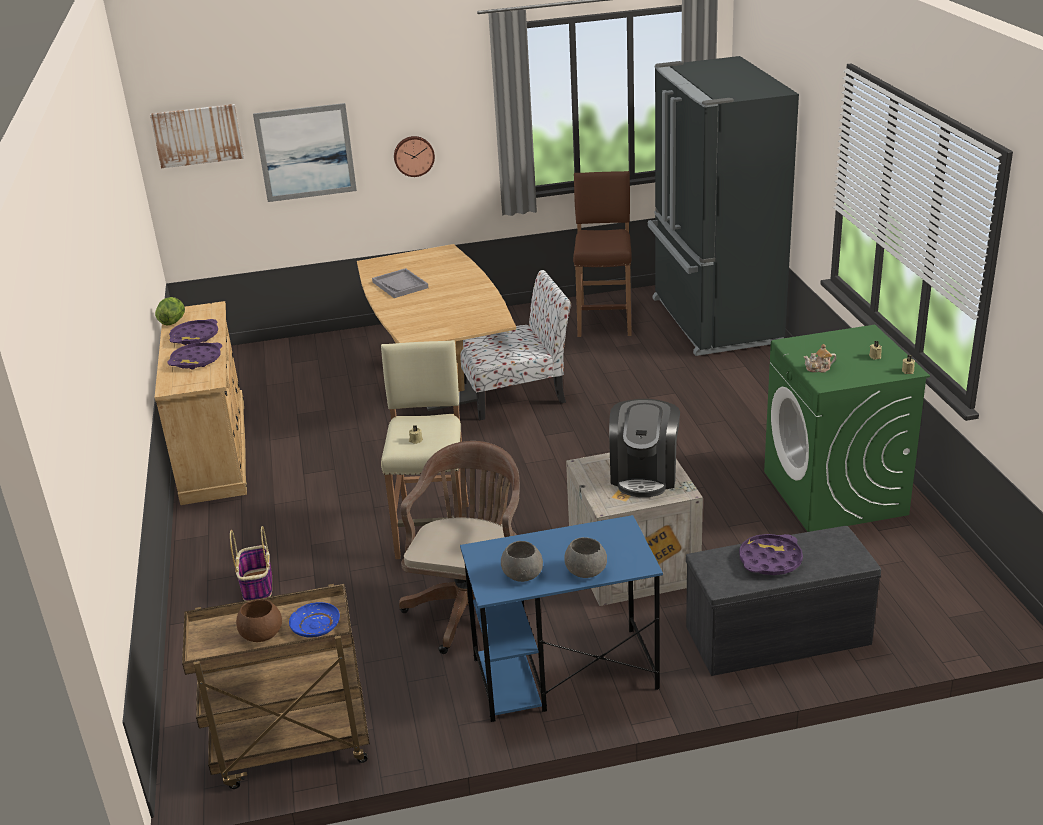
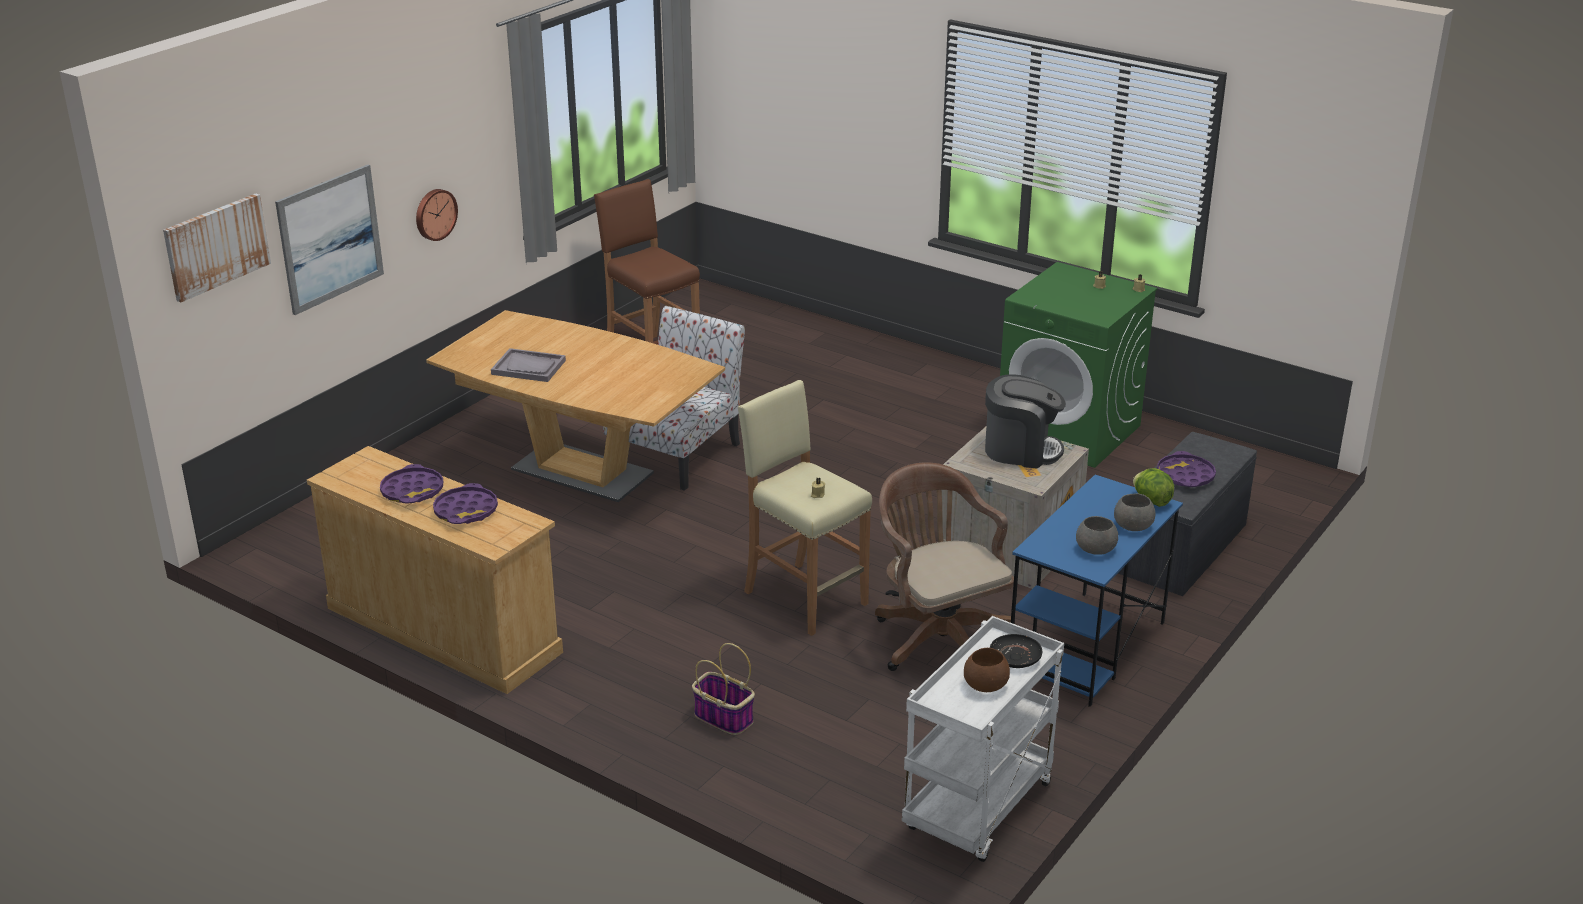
camera: 45 degrees left, 0 degrees up
(173, 322) = (350, 486): lettuce -> lettuce (1151, 500)
(291, 749) = (978, 810): brown cart -> white cart
(315, 626) = (1015, 657): blue plate -> black plate
(644, 475) = (1021, 450): coffee machine -> coffee machine turned 45 degrees counterclockwise
(713, 321) = (756, 324): black fridge -> none
(819, 368) = (1078, 309): teapot -> none

